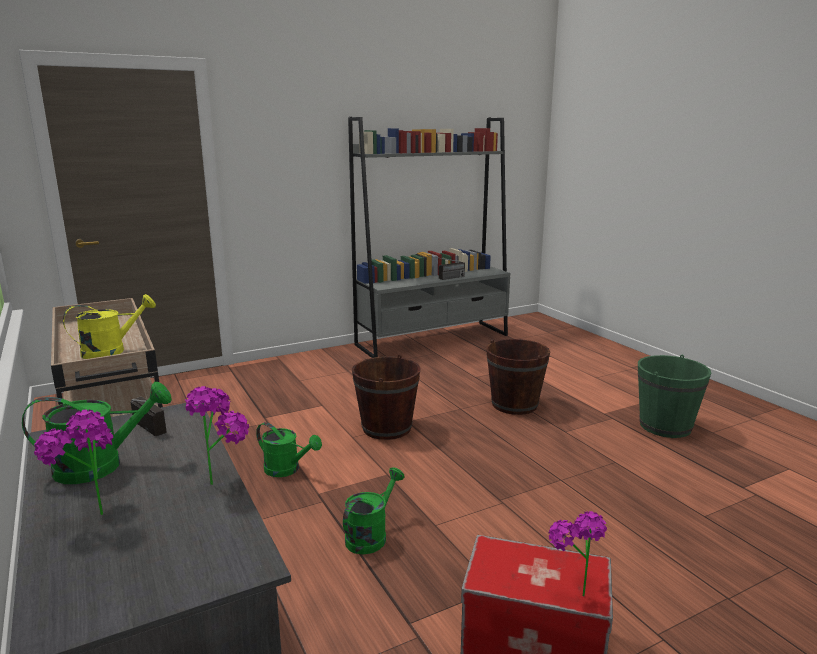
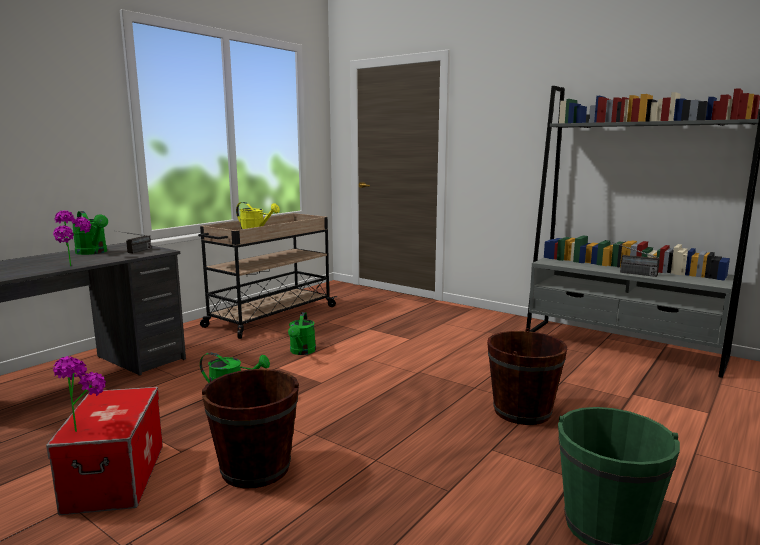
camera: 65 degrees right, 5 degrees down
(90, 512) = (47, 258): potted plant -> none
(386, 428) = (397, 367): brown bucket -> brown bucket (255, 468)

